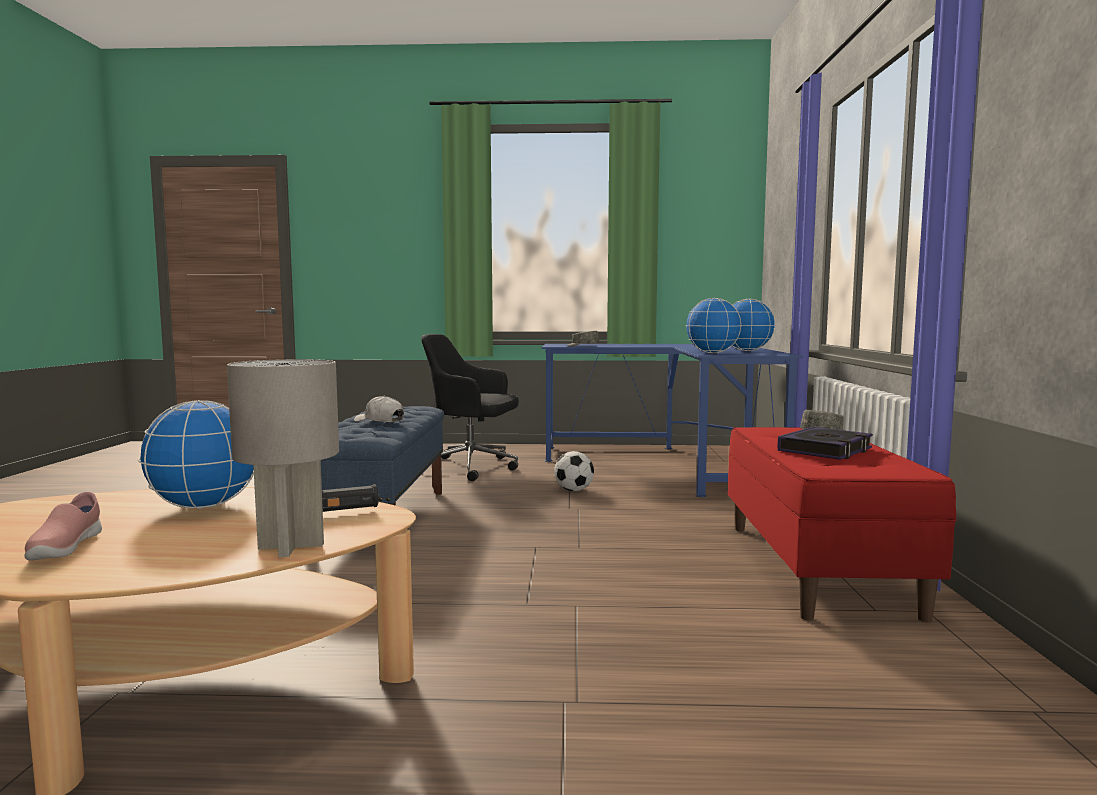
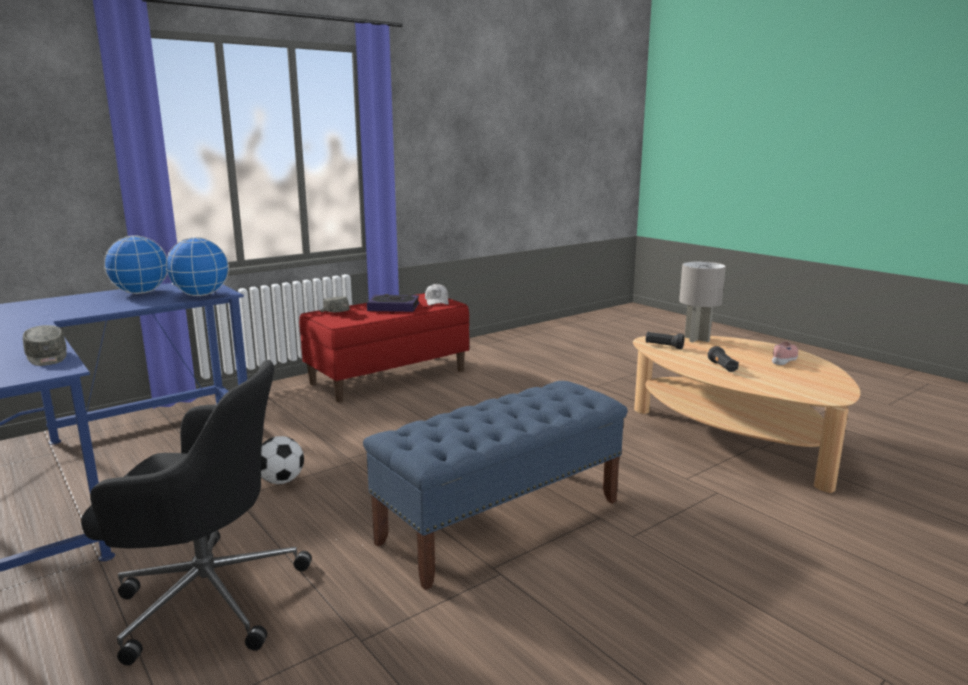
camera: 130 degrees left, 10 degrees up
(202, 506) = (722, 367): globe -> black flashlight
(379, 421) = (516, 405): white cap -> white cap (437, 301)
(471, 467) = (206, 597): black office chair -> black office chair turned 60 degrees counterclockwise

